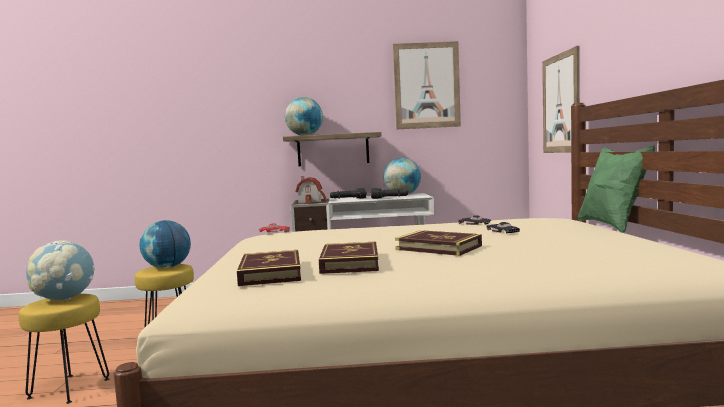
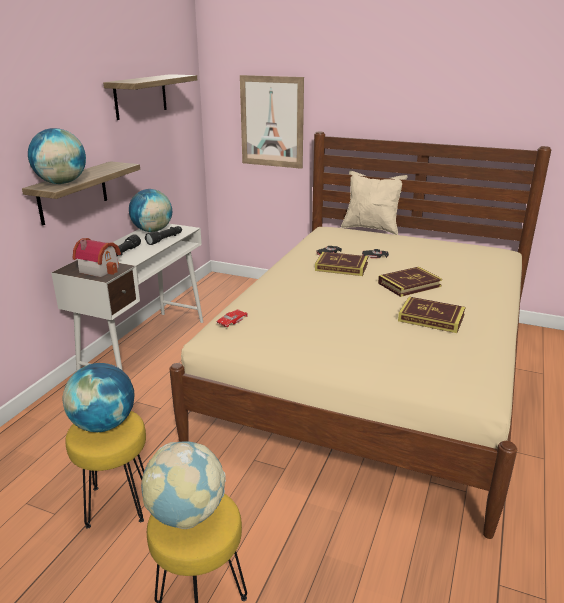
camera: 65 degrees left, 20 degrees up
(271, 273) = (436, 348): book -> book (341, 267)
(426, 85) = (140, 96): picture -> shelf
(612, 226) = (371, 228): green pillow -> beige pillow

